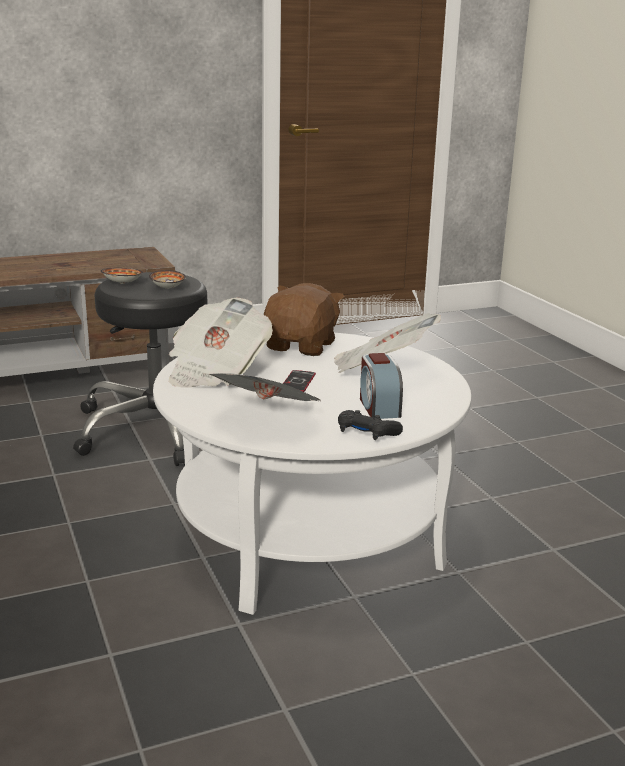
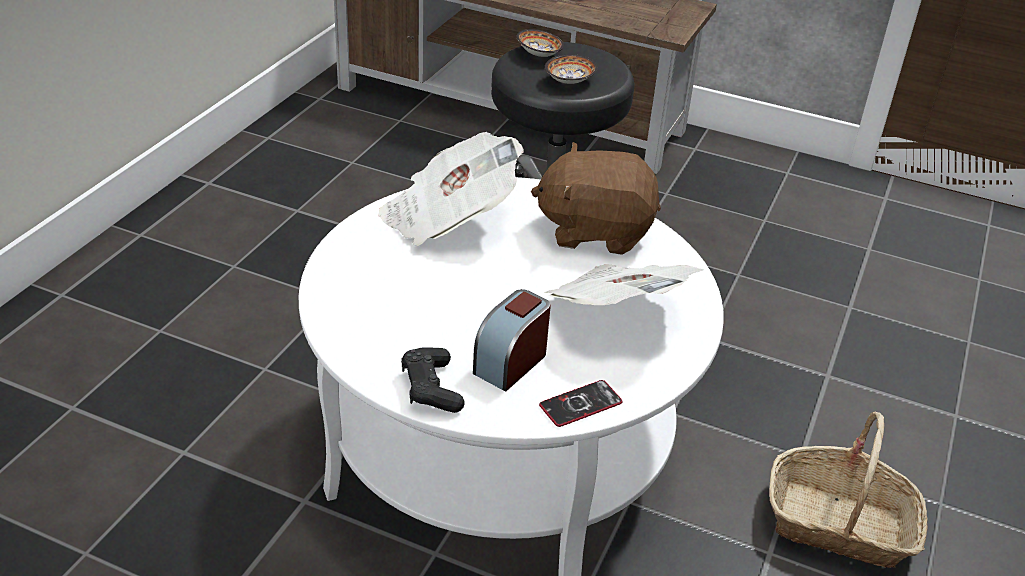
camera: 45 degrees right, 15 degrees up
(267, 418) = (382, 308): newspaper -> none
(298, 382) = (497, 278): phone -> phone (580, 404)
(301, 346) = (595, 231): brown plush toy -> brown plush toy turned 150 degrees counterclockwise
(497, 470) = (839, 523): none -> basket

